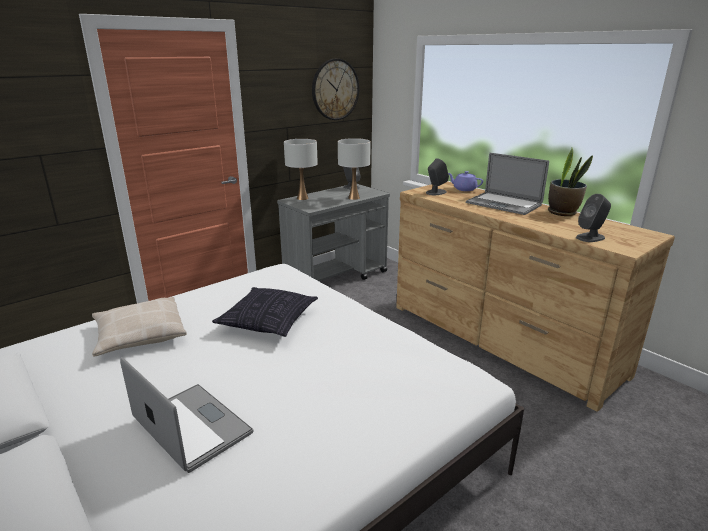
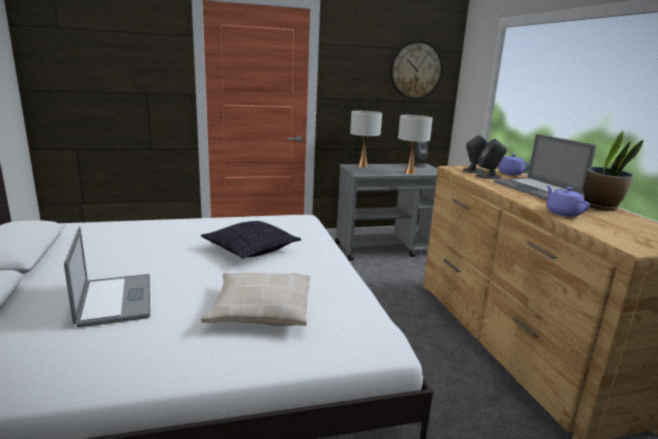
camera: 25 degrees right, 5 degrees down
(139, 334) = (152, 235): beige pillow -> beige pillow (260, 310)
(549, 226) = (563, 213): none -> purple teapot
(590, 237) = (602, 230): grey speaker -> grey speaker (489, 176)

